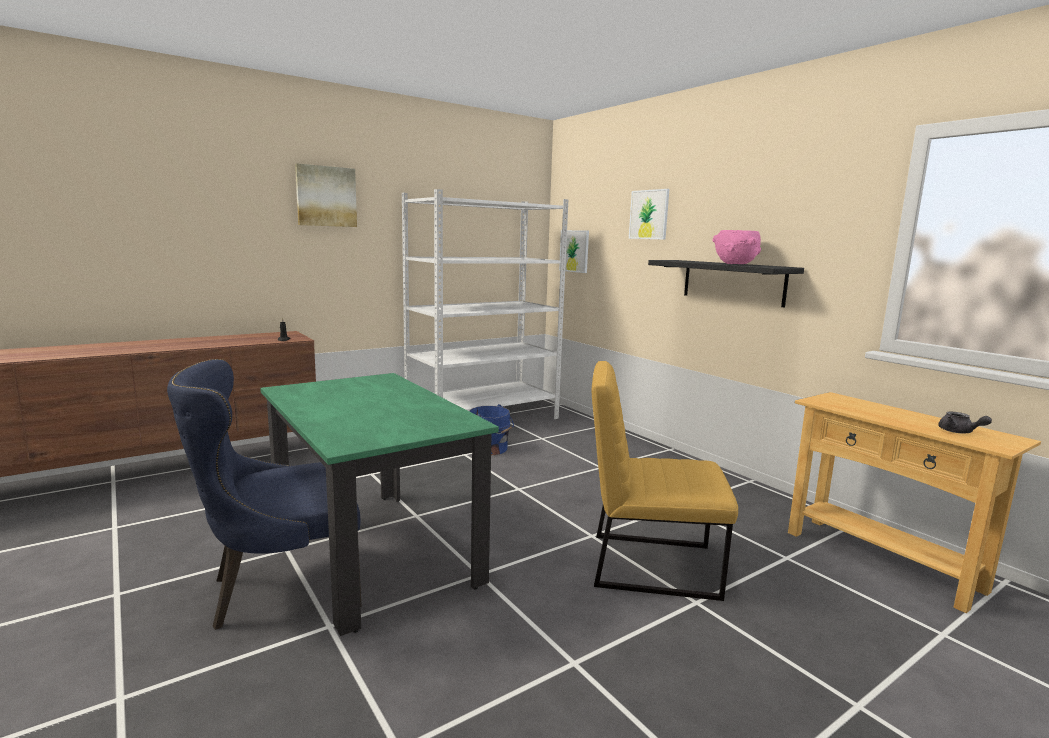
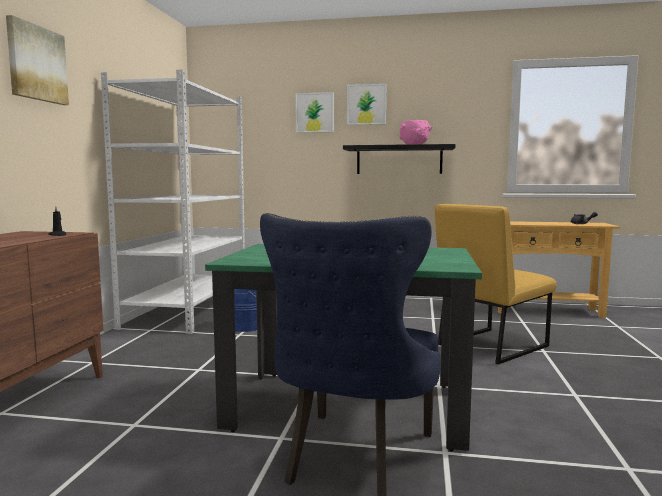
camera: 45 degrees left, 5 degrees down
(574, 251) = (228, 146): picture -> picture (366, 104)

